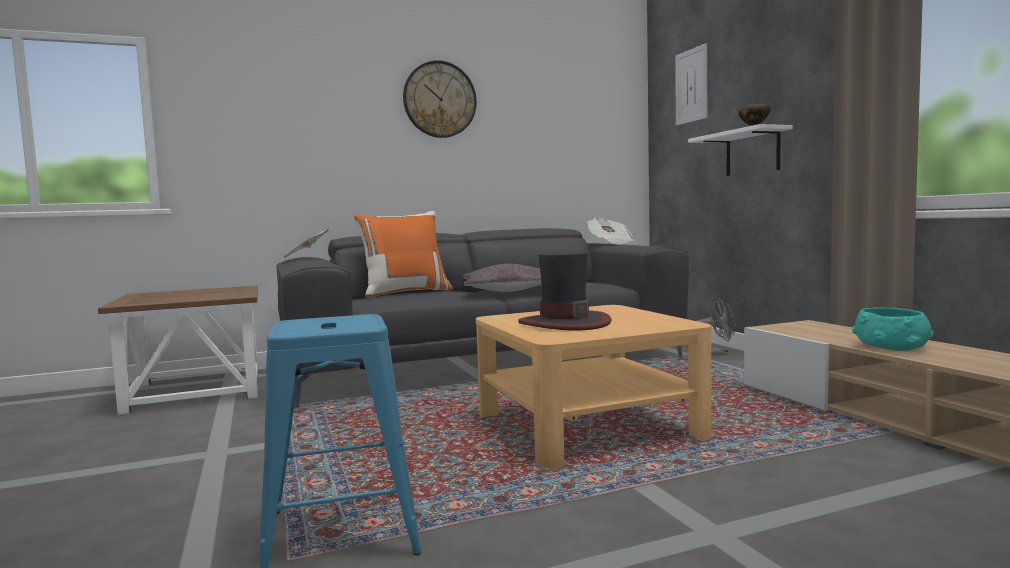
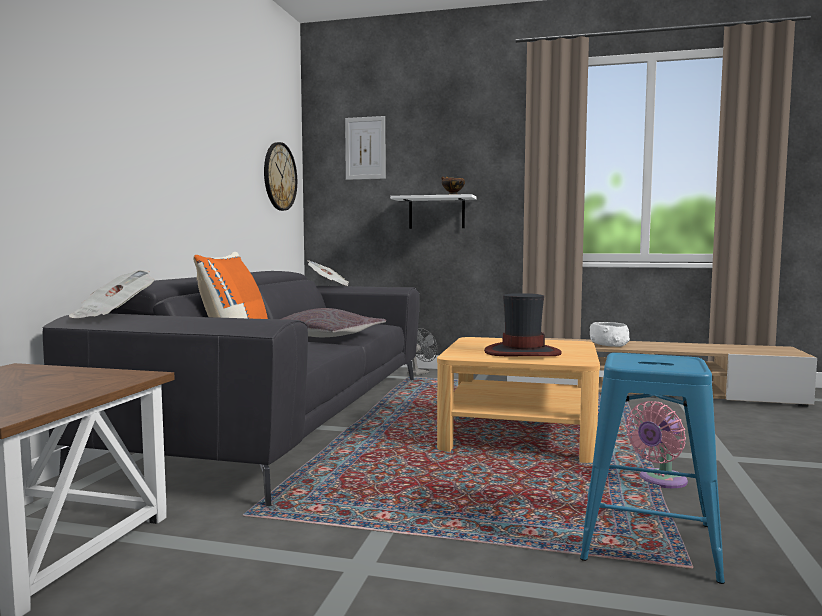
camera: 55 degrees left, 0 degrees up
(439, 99) = (183, 117): wall clock -> wall clock (279, 176)
(540, 509) = (660, 481): none -> pink fan
(891, 346) = (608, 345): turquoise bowl -> white bowl

